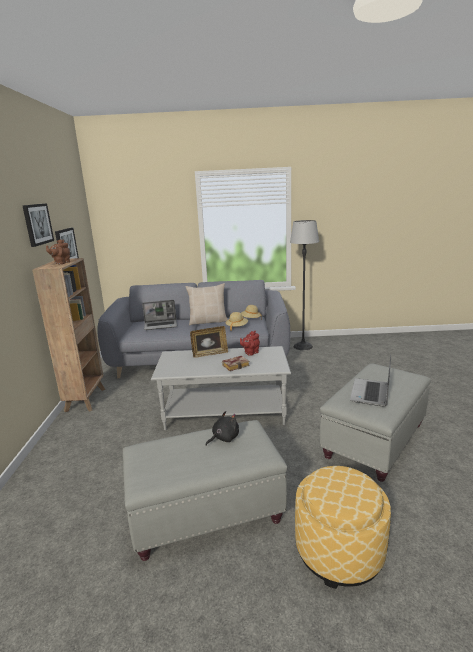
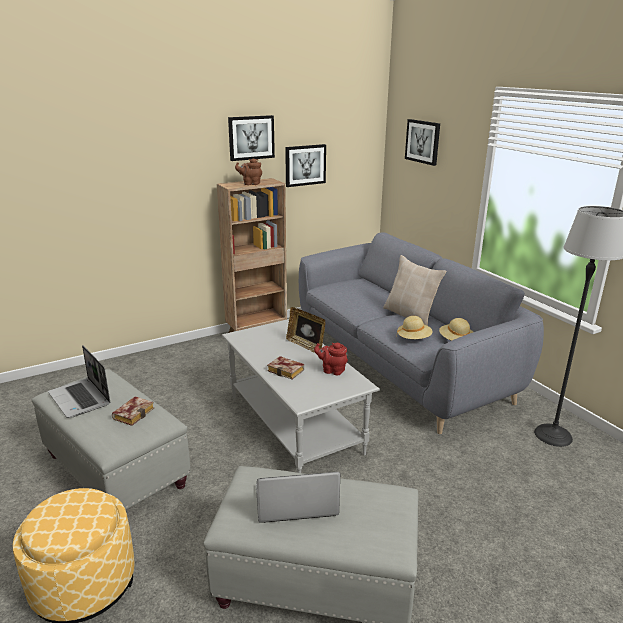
camera: 60 degrees right, 5 degrees up
(135, 216) = (423, 141): none -> picture
(161, 325) = (361, 293): laptop -> laptop (80, 399)
(224, 438) = (134, 413): black plush toy -> book

